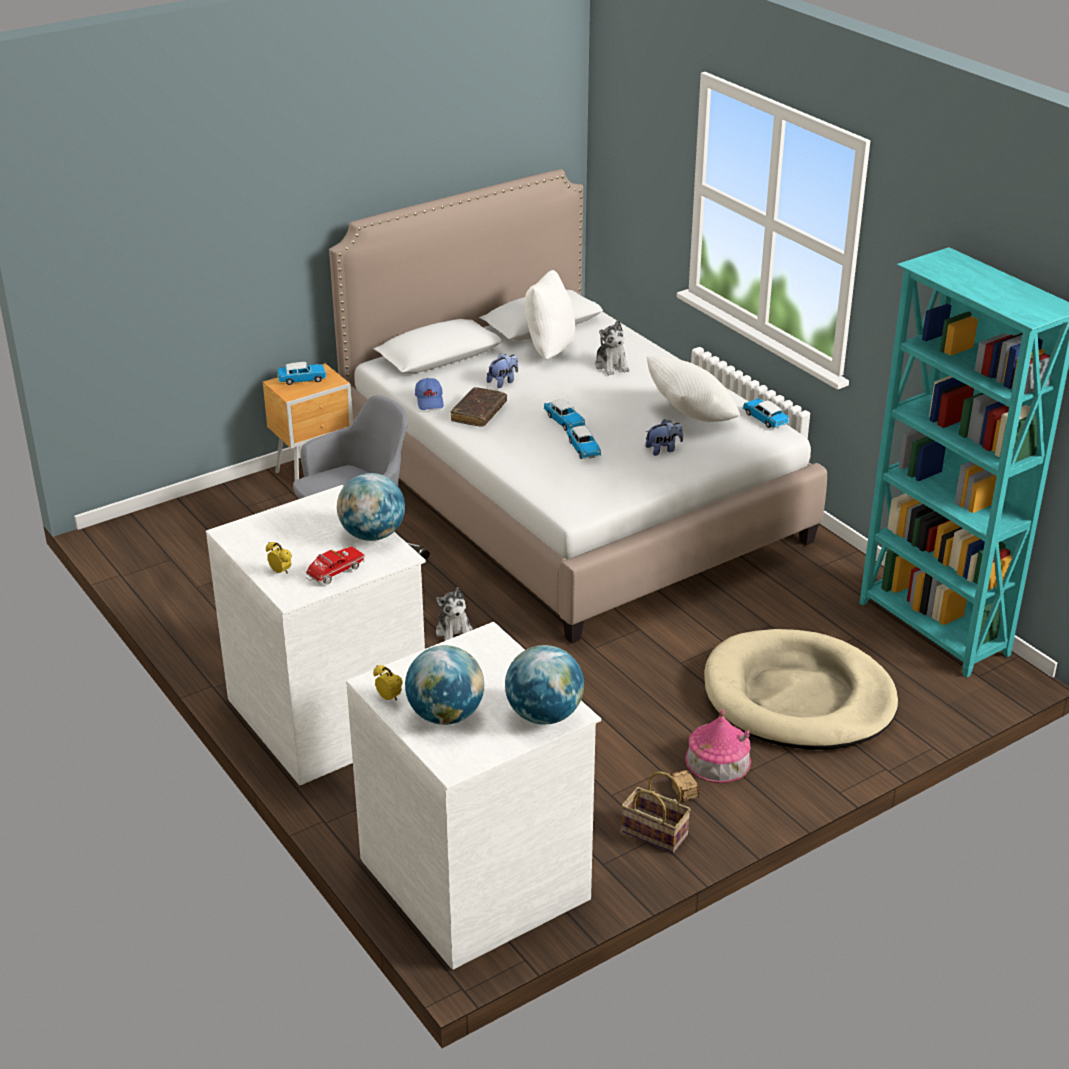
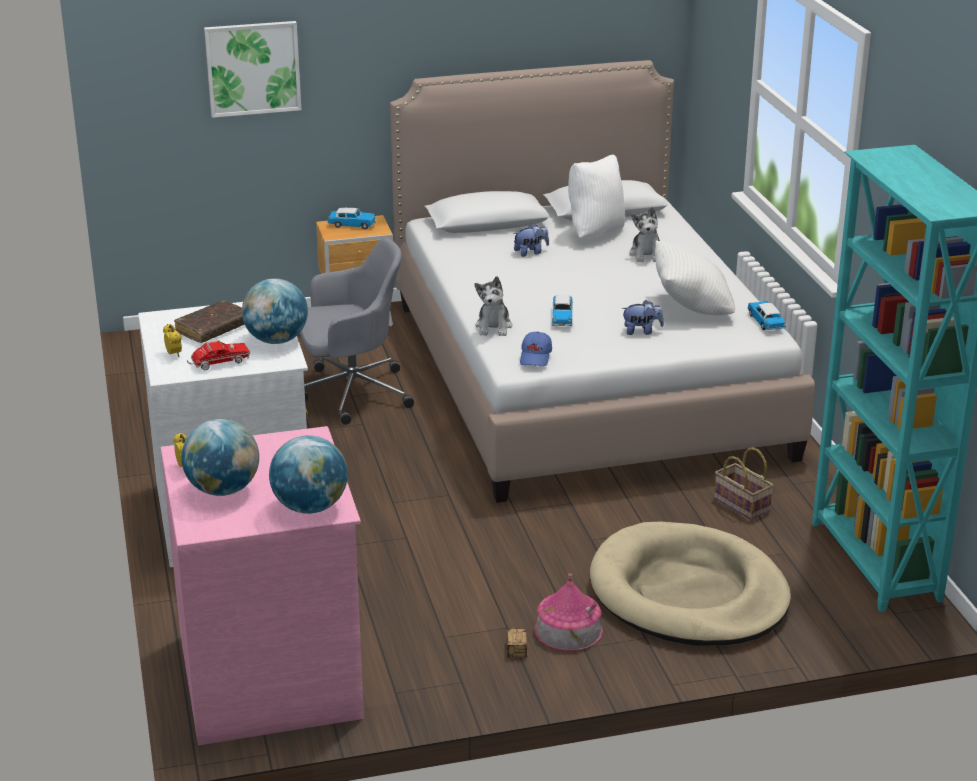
camera: 20 degrees right, 5 degrees down
(190, 235) = (253, 68): none -> picture
(430, 401) = (450, 257): blue cap -> blue cap (536, 357)
(454, 632) = (394, 472): plush toy -> plush toy (494, 327)
(477, 877) = (273, 676): white dresser -> pink dresser
(479, 413) = (487, 274): brown book -> brown book (213, 329)
(564, 421) = (562, 293): toy car -> none
(652, 833) = (460, 677): basket -> basket (740, 504)

